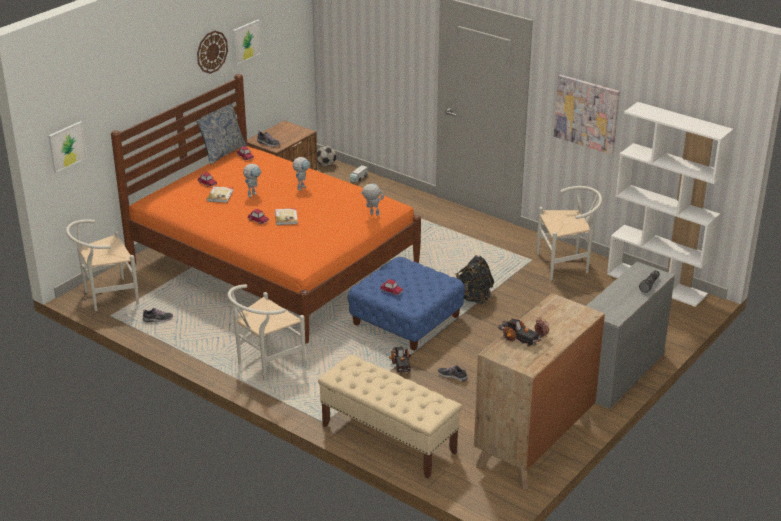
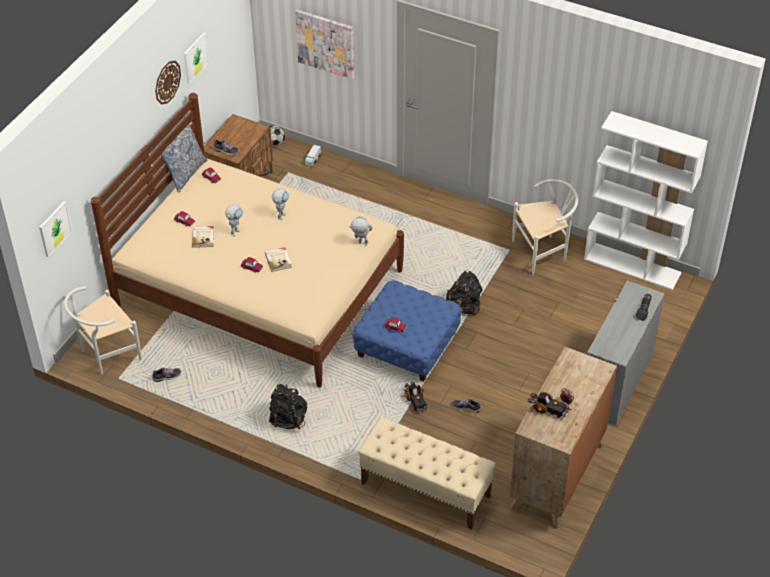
camera: 10 degrees left, 15 degrees up
(265, 364) = (288, 418): white chair -> black backpack
(273, 264) = (259, 288): orange bed -> beige bed
(586, 113) = (558, 115): picture -> picture (325, 43)

